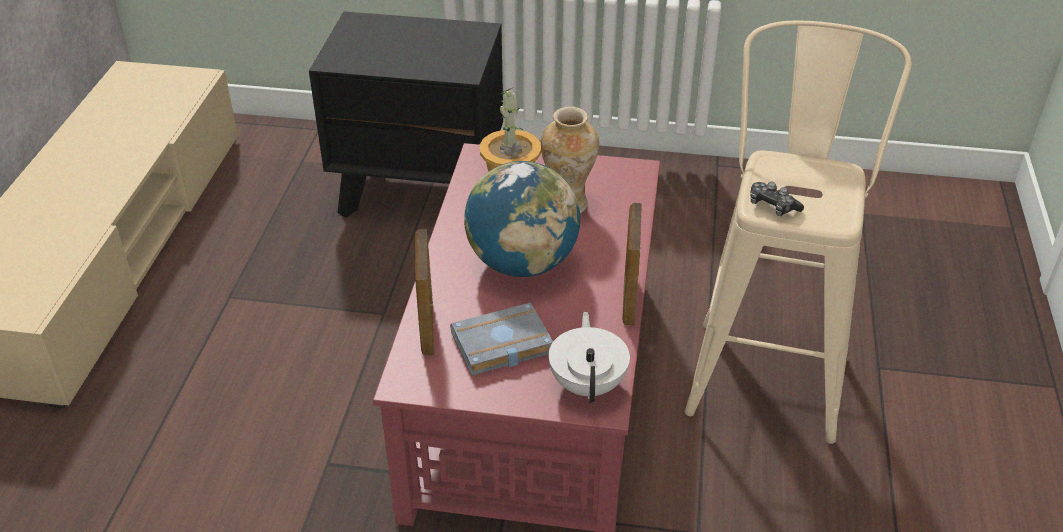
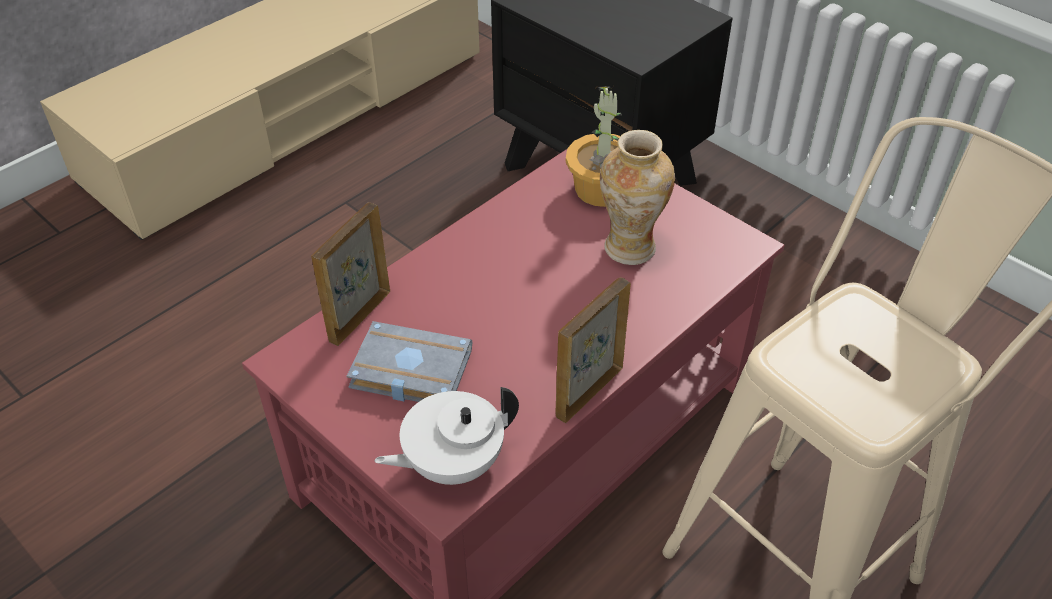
camera: 35 degrees right, 5 degrees up
(522, 263) = (519, 292): globe -> none
(588, 383) = (452, 463): white teapot -> white teapot turned 150 degrees counterclockwise
(772, 206) = (802, 362): game controller -> none

